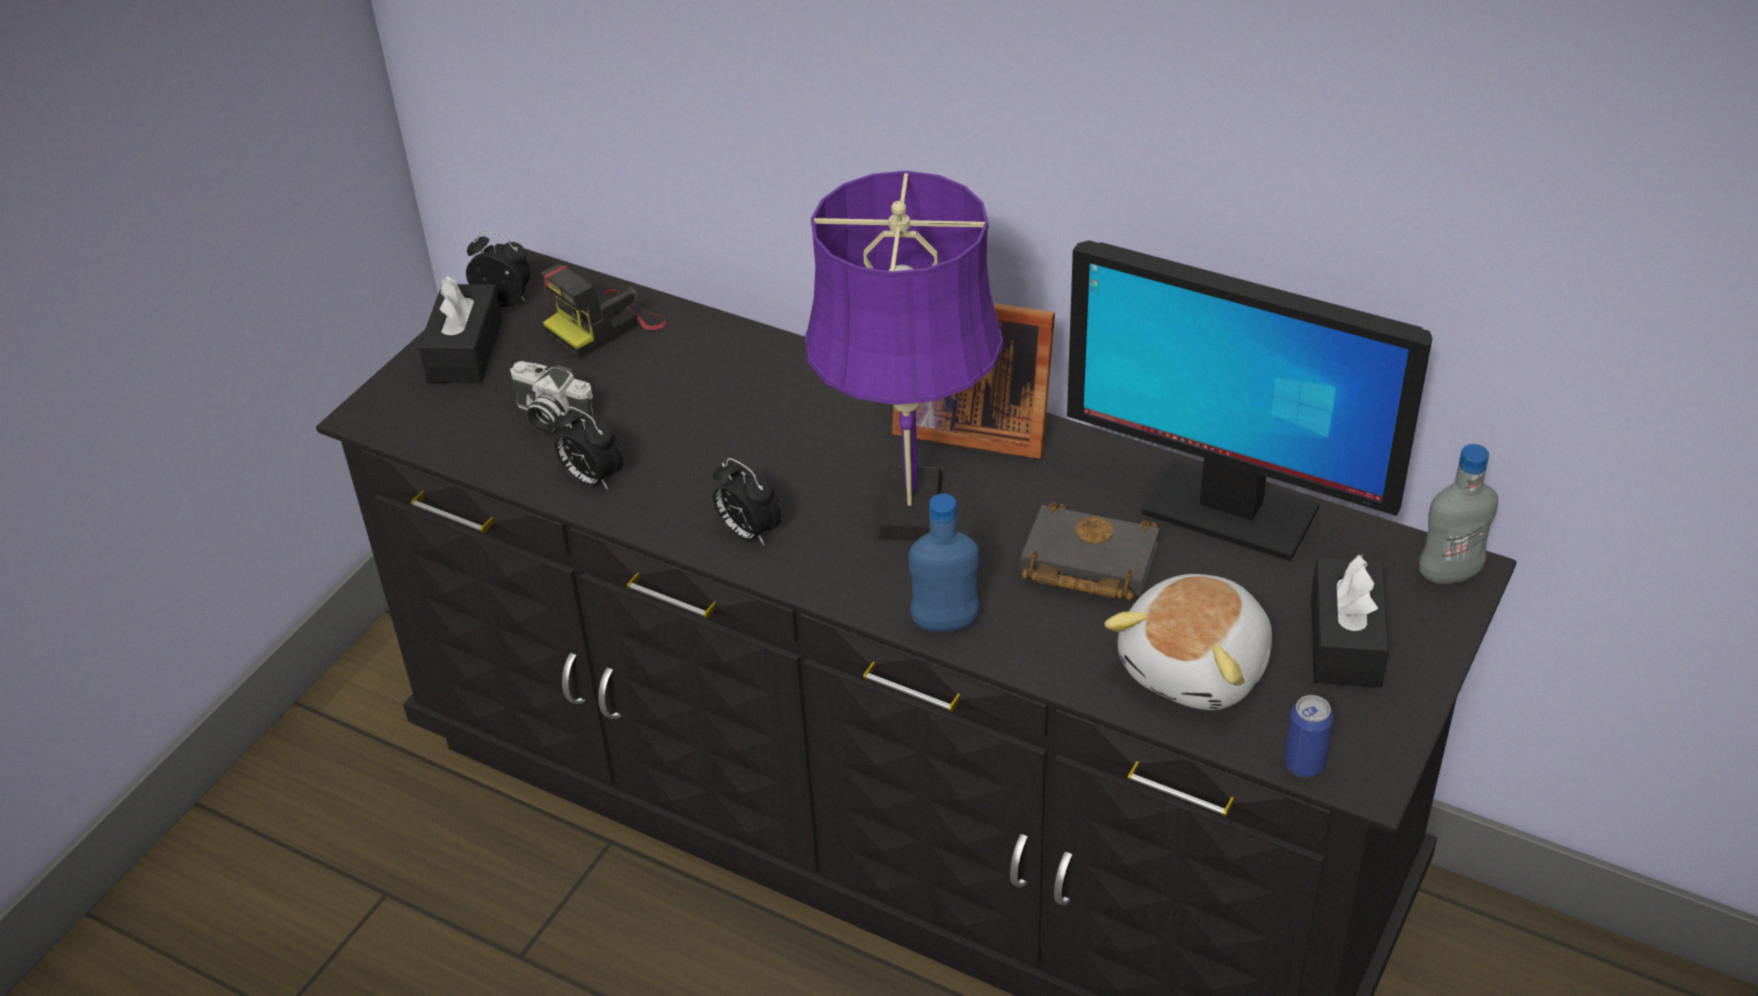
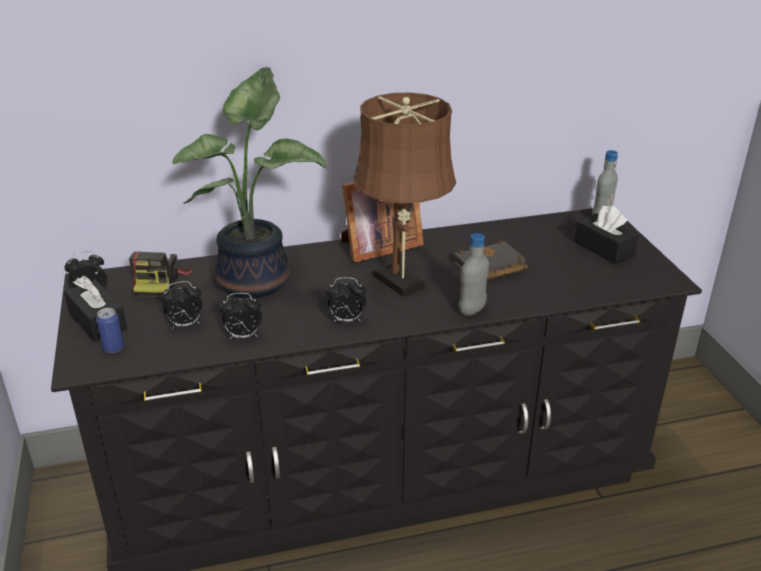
camera: 45 degrees left, 10 degrees down
(550, 418) = (185, 325): camera -> alarm clock
(727, 391) = (258, 280): none -> potted plant
(909, 514) = (402, 284): purple table lamp -> brown table lamp
(945, 623) = (472, 310): blue bottle -> grey bottle
(1198, 668) = (575, 278): plush toy -> none
(1228, 511) = (510, 231): monitor -> none
(1304, 764) = (650, 287): can -> can (113, 348)

